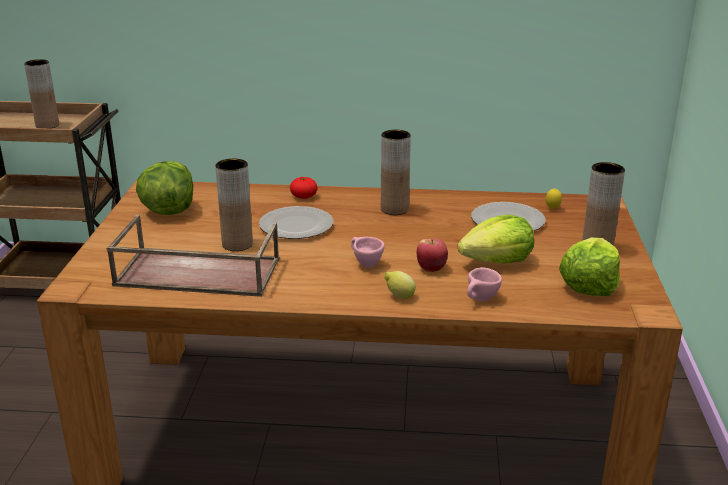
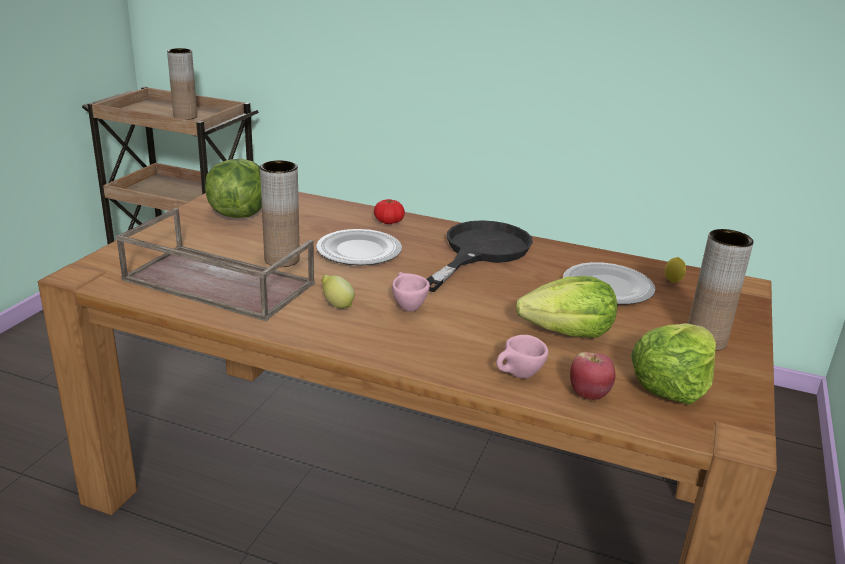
camera: 15 degrees right, 0 degrees up
(394, 209) = (480, 251): brown vase -> black frying pan
(399, 297) = (421, 352): lemon -> lemon (337, 305)
(431, 269) = (481, 326): apple -> apple (589, 394)

